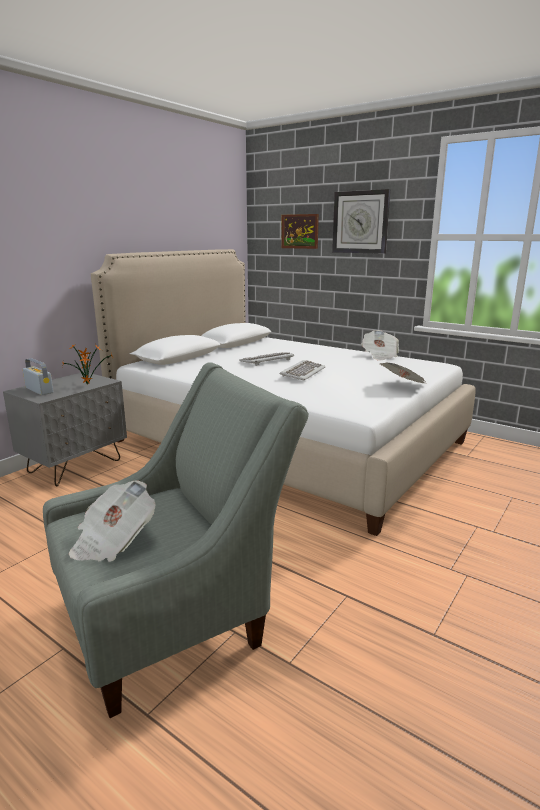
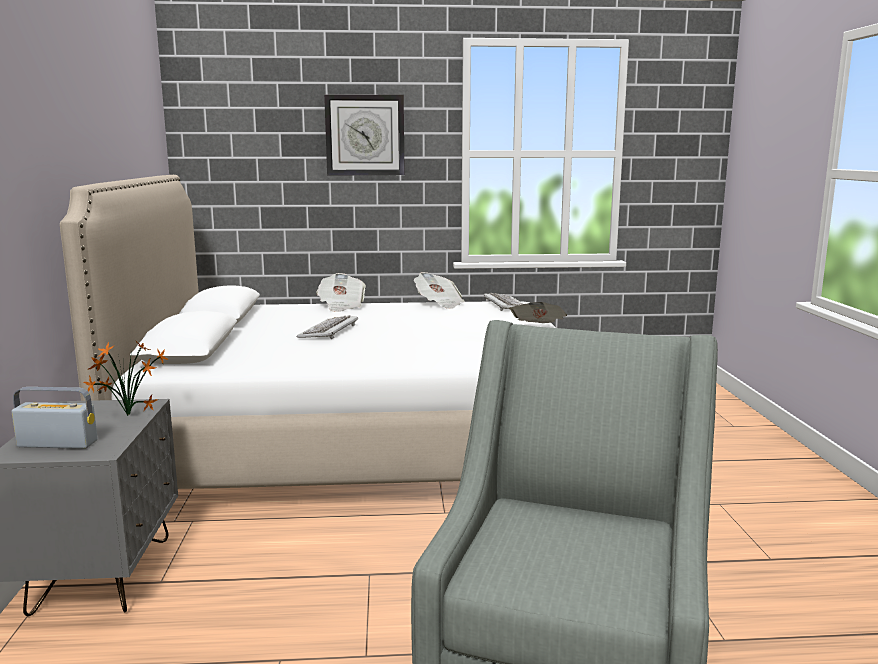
camera: 40 degrees left, 5 degrees down
(113, 541) = (571, 569): newspaper -> newspaper (341, 306)
(299, 231) = (268, 147): picture -> none
(302, 372) = (412, 335): keyboard -> keyboard (505, 305)

